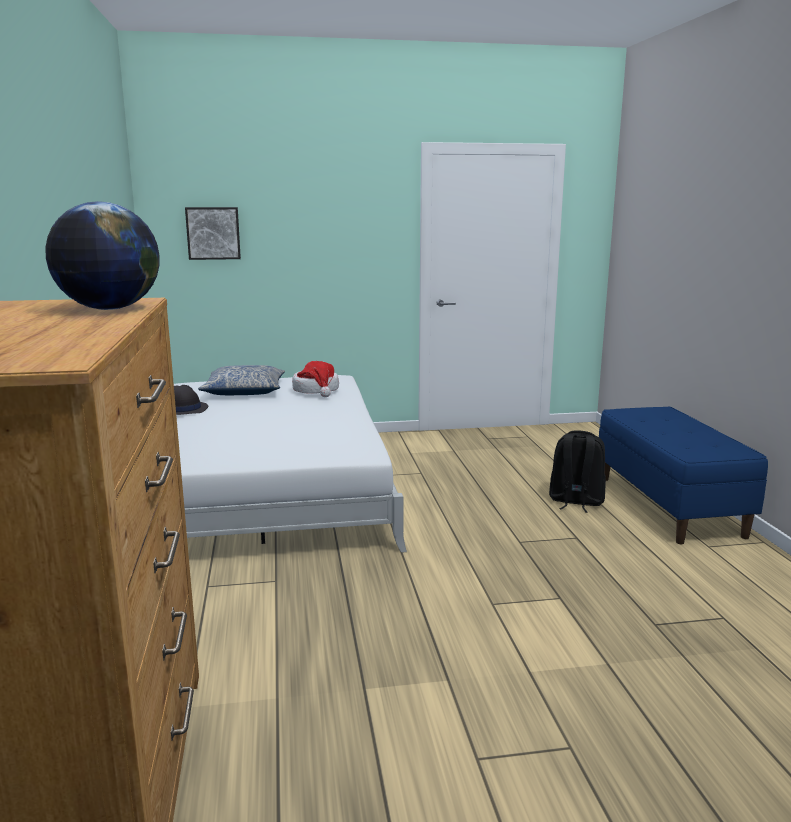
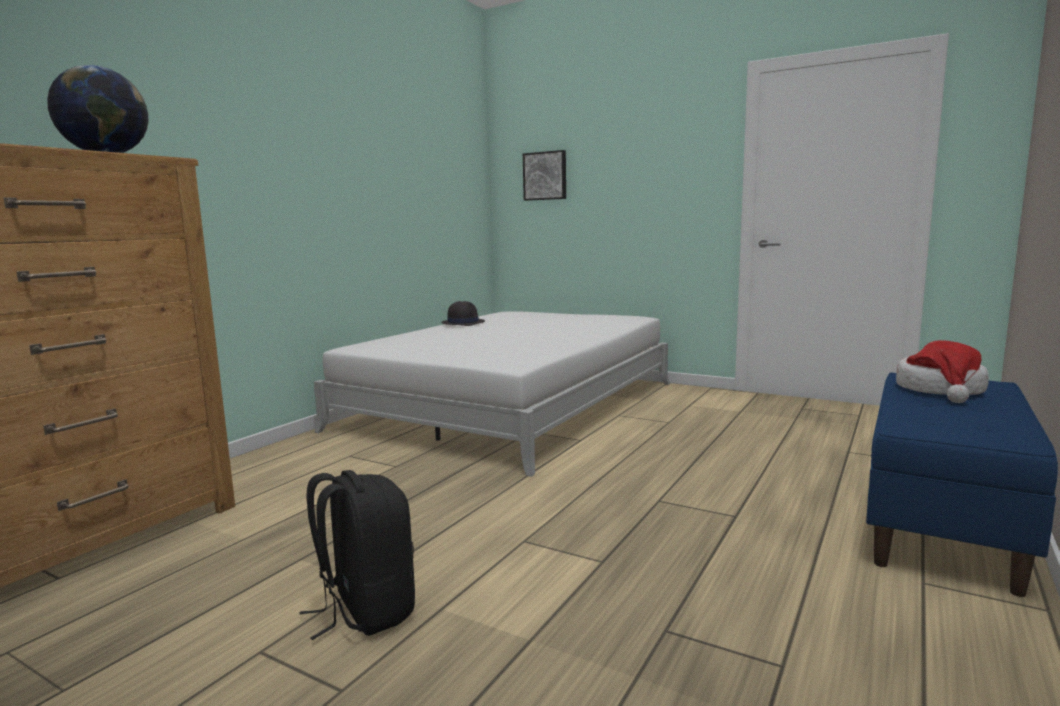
camera: 40 degrees right, 5 degrees down
(244, 391) = (536, 318): pillow -> none
(316, 390) = (590, 322): hat -> hat (941, 390)
(575, 501) = (803, 484): black backpack -> black backpack (365, 610)

